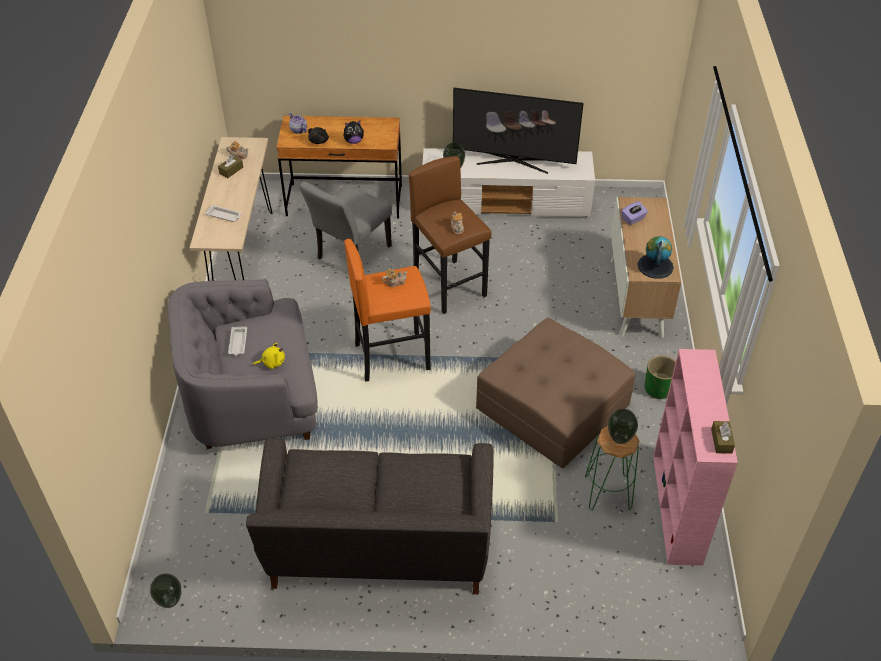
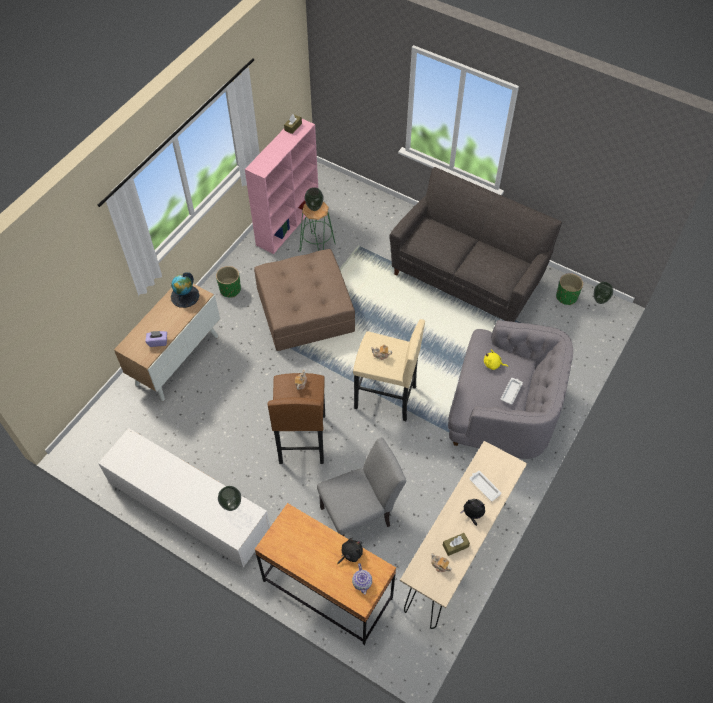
camera: 150 degrees left, 10 degrees up
(222, 584) = (566, 297): none -> green planter
(354, 141) = (319, 535): plush toy -> plush toy (472, 514)
(391, 356) = (385, 397): orange stool -> beige stool
(513, 161) = (174, 486): television -> none

